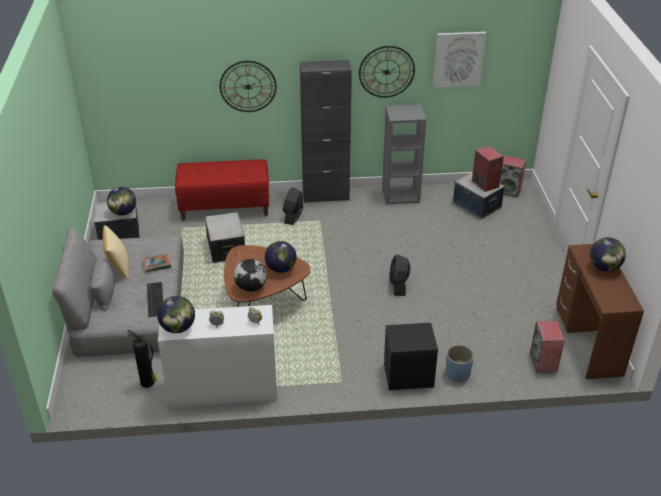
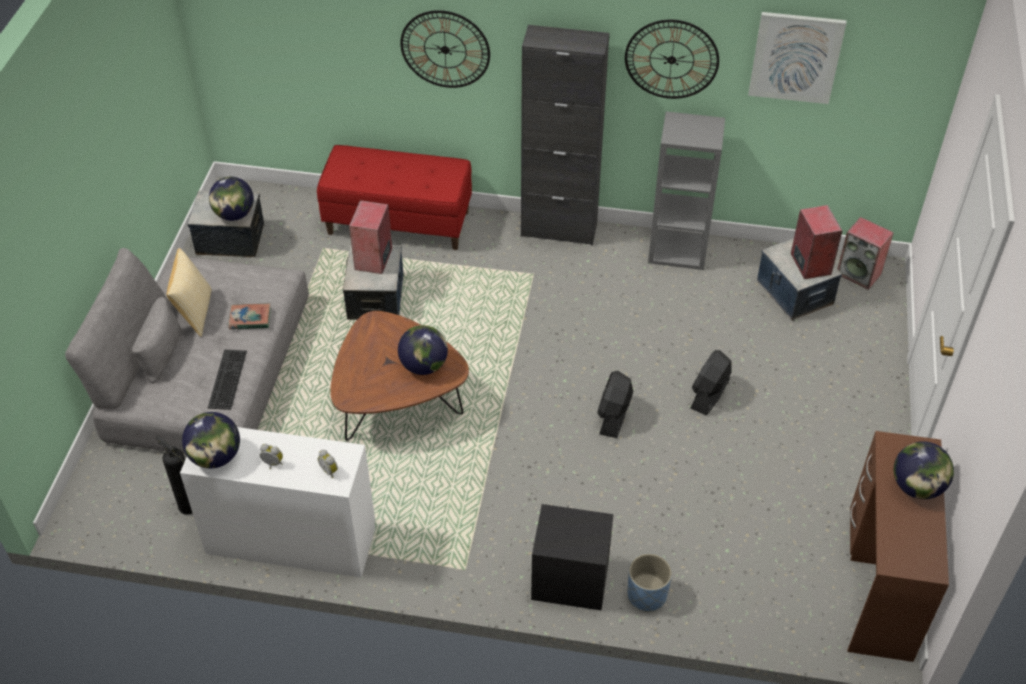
camera: 15 degrees right, 10 degrees up
(251, 287) = (368, 390): globe -> none
(293, 216) = (496, 257): black fan -> black fan (709, 394)
(544, 363) = (791, 607): speaker -> speaker (374, 259)

